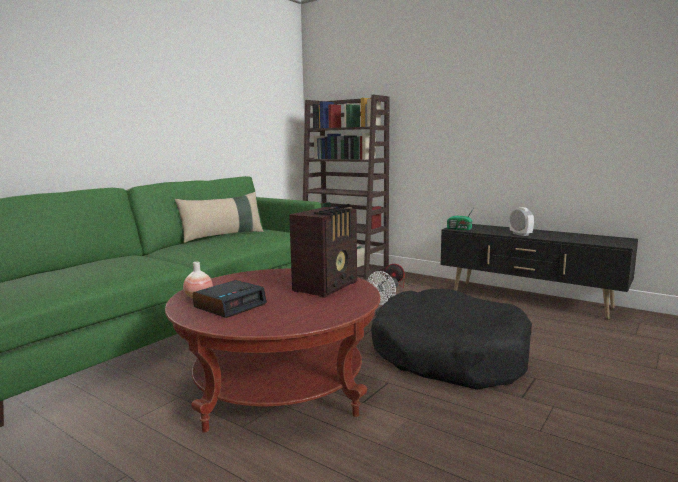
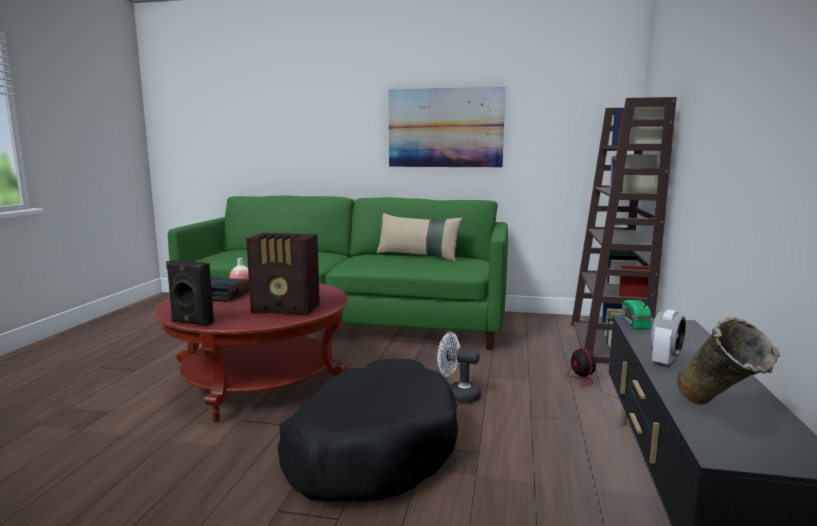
camera: 65 degrees right, 0 degrees up
(185, 109) = (445, 128): none -> picture
(331, 319) = (191, 322): none -> black speaker
(580, 238) = (719, 412): none -> beige vase

